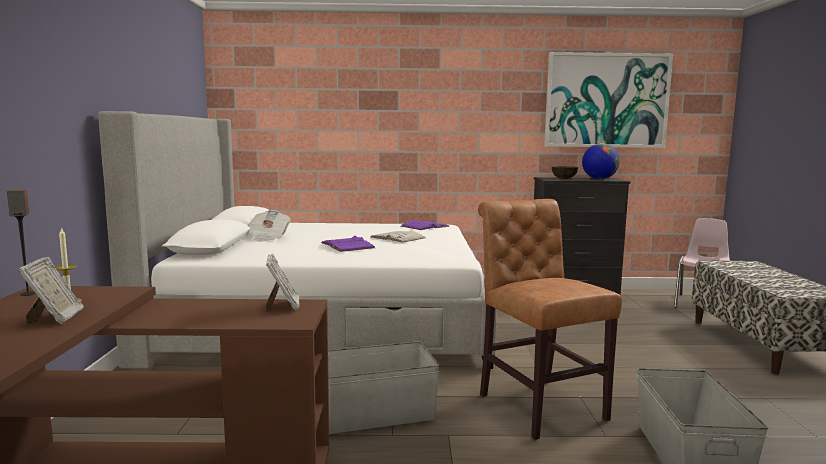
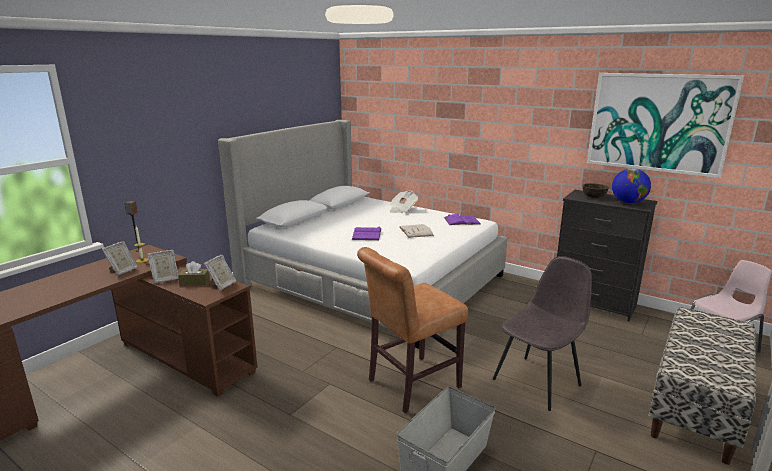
camera: 35 degrees right, 10 degrees up
(157, 319) = (165, 279): none -> picture frame
(226, 312) = (195, 282): none -> brown tissue box
(268, 238) = (338, 215): newspaper -> newspaper (402, 210)
(376, 414) = (312, 355): grey storage box -> none
(537, 404) = (410, 385): brown chair -> brown chair turned 135 degrees counterclockwise
(636, 363) = (538, 381): none -> grey chair

